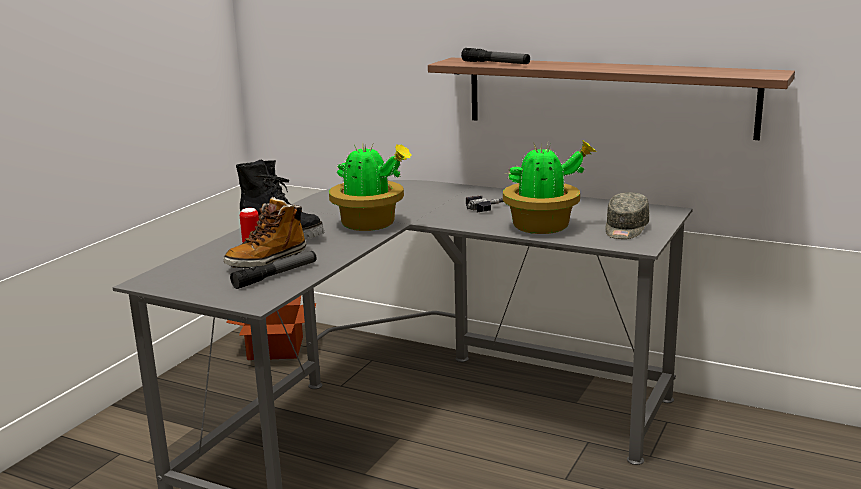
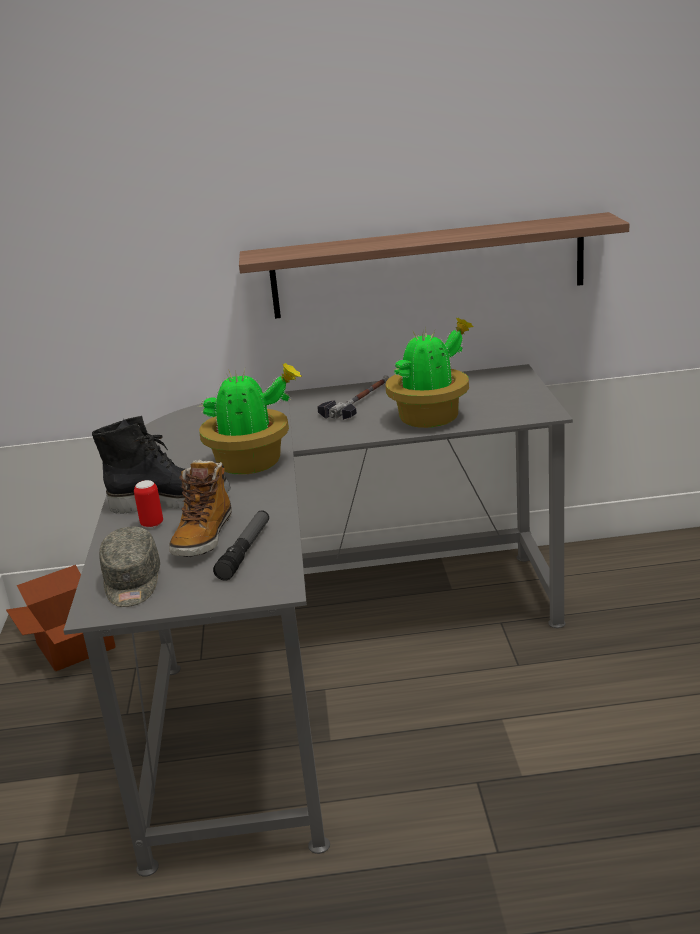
camera: 30 degrees left, 5 degrees up
(495, 63) = (314, 250): flashlight -> none
(625, 229) = (507, 400): grey cap -> grey cap (132, 583)

